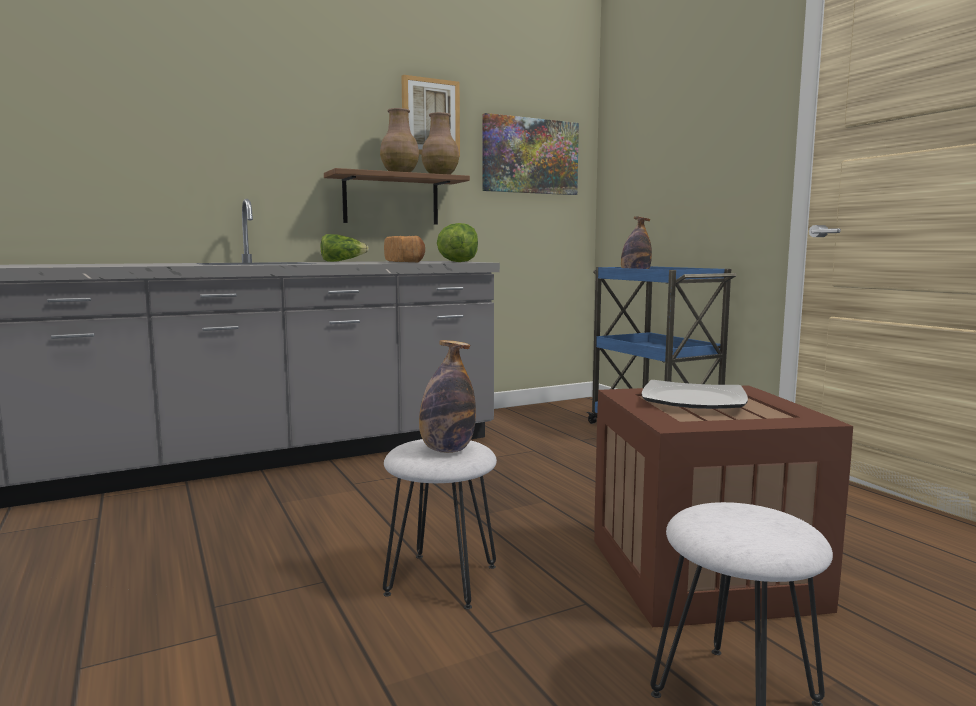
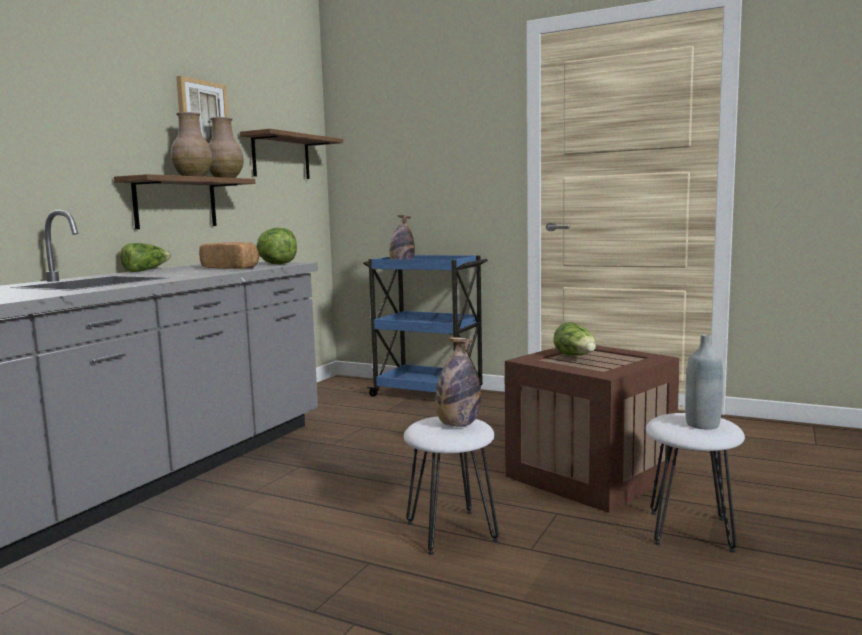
camera: 35 degrees left, 0 degrees up
(530, 156) = (281, 157): picture -> shelf
(694, 399) = (576, 357): plate -> lettuce
(749, 530) = (702, 425): none -> grey bottle

